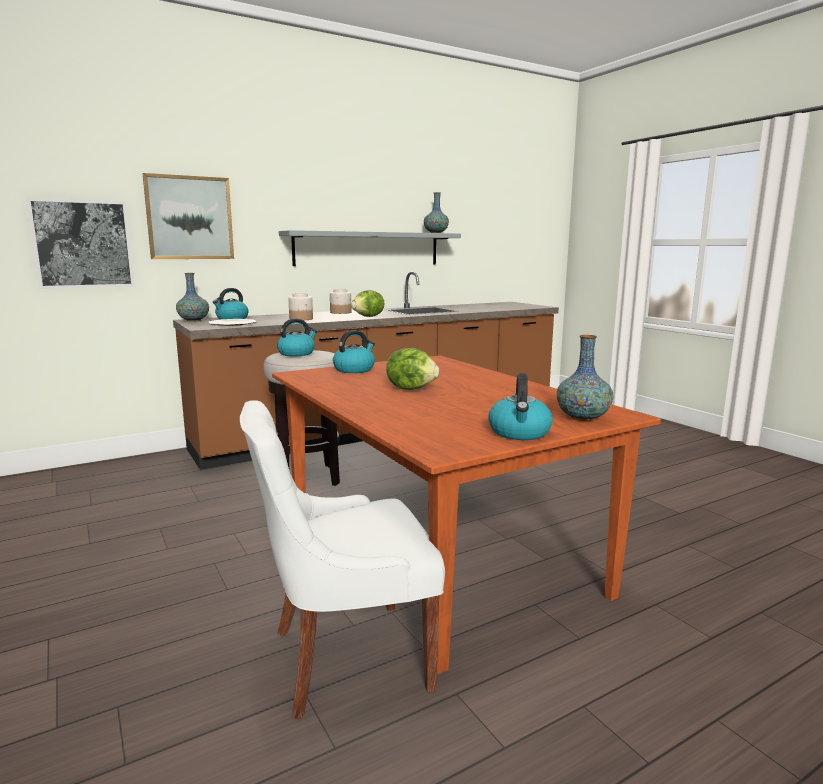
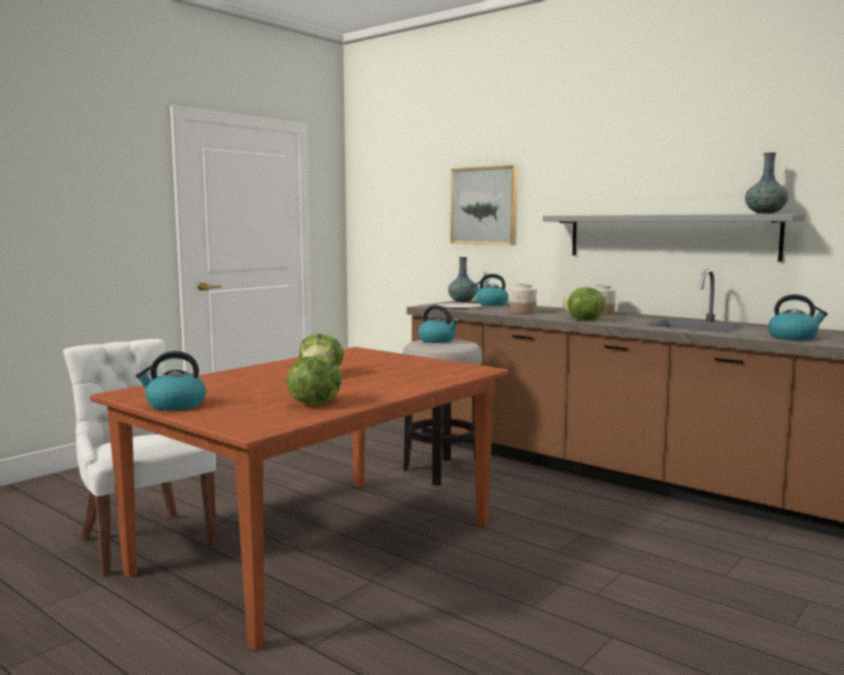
camera: 70 degrees right, 5 degrees down
(83, 244) = (413, 230): picture -> none
(354, 369) = (389, 357): kettle -> kettle (793, 337)
(534, 397) = (315, 403): none -> lettuce
(582, 417) = (234, 418): vase -> none

